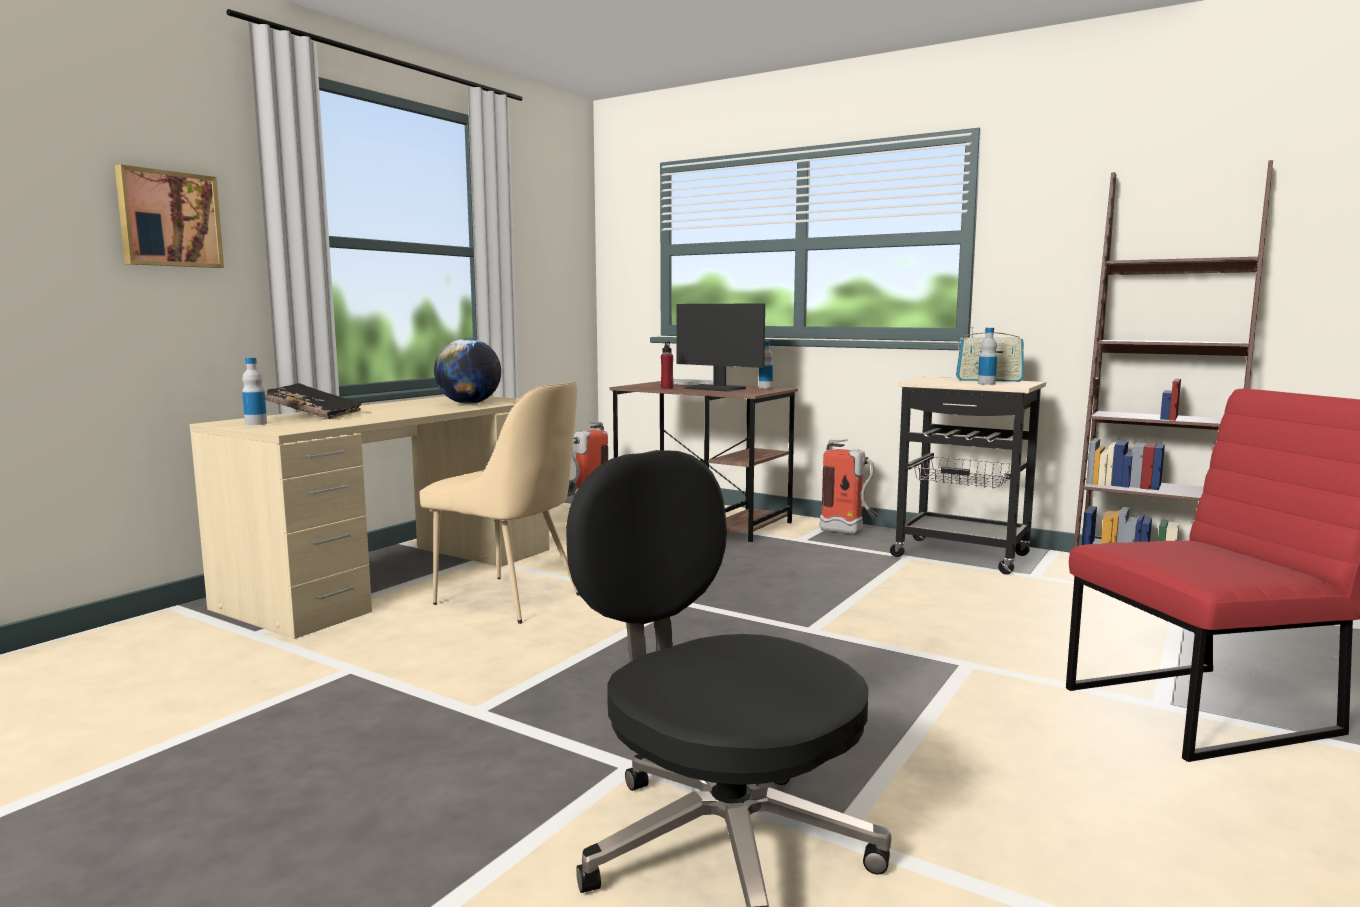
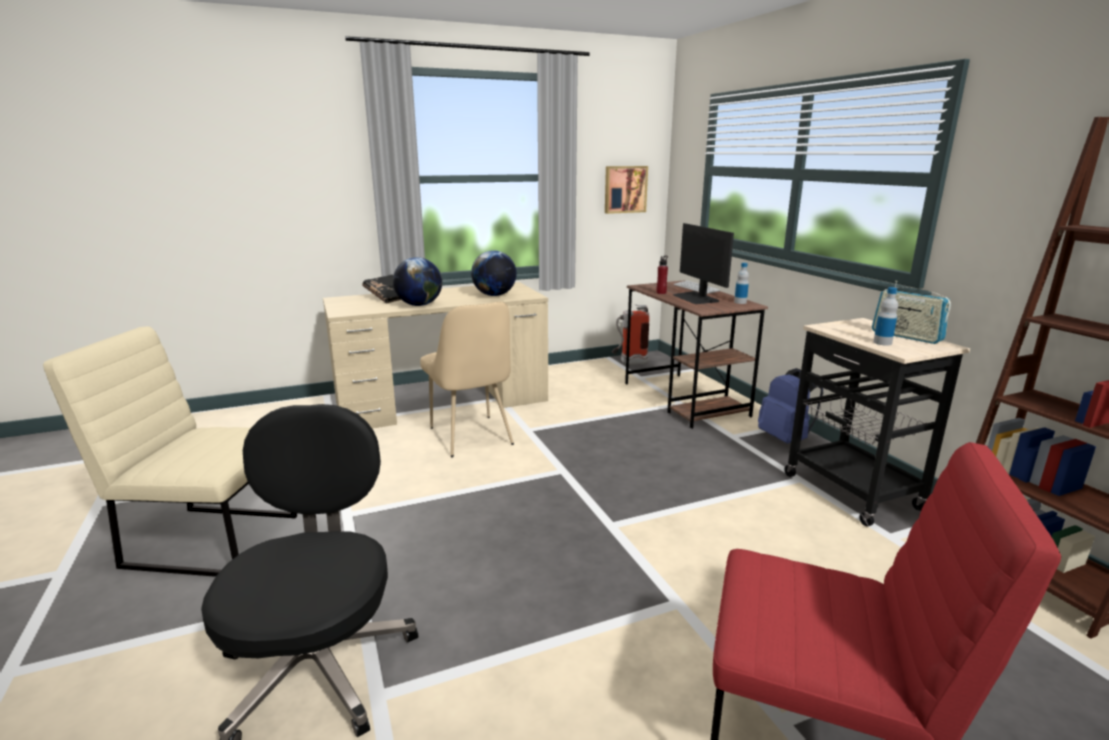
camera: 35 degrees right, 10 degrees up
(169, 219) = (319, 175): picture -> picture (625, 189)
(256, 423) = (346, 302): bottle -> none
(285, 805) = (209, 539): none -> beige chair
(389, 416) = (419, 305): none -> globe
(849, 532) = (786, 439): fire extinguisher -> blue backpack

